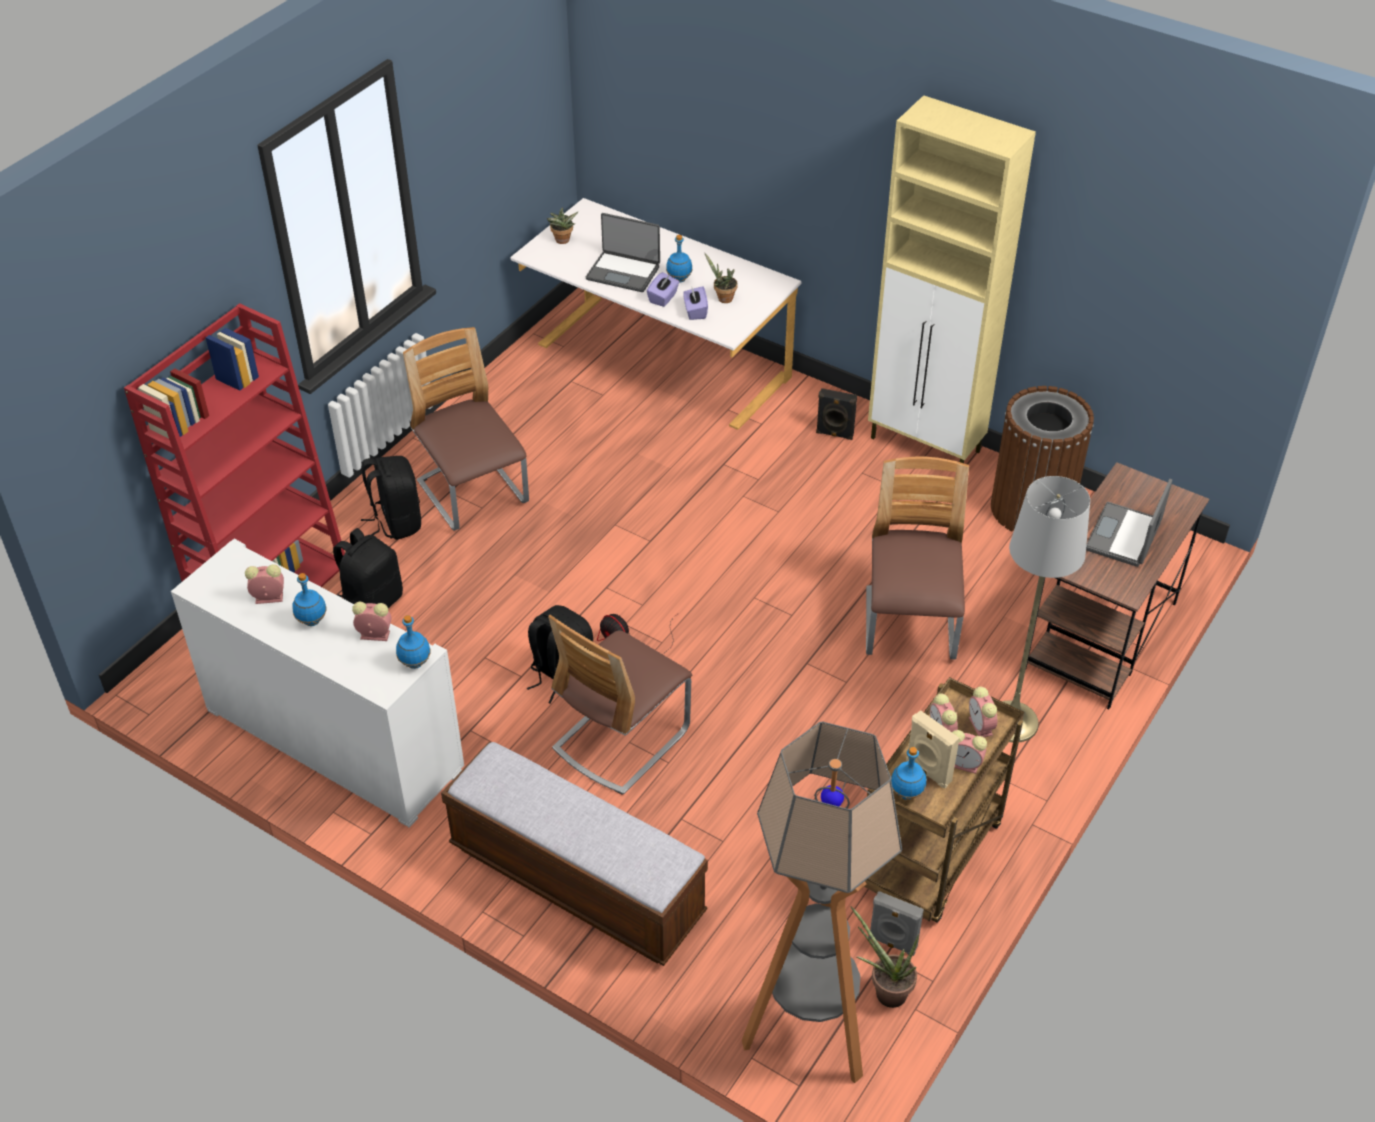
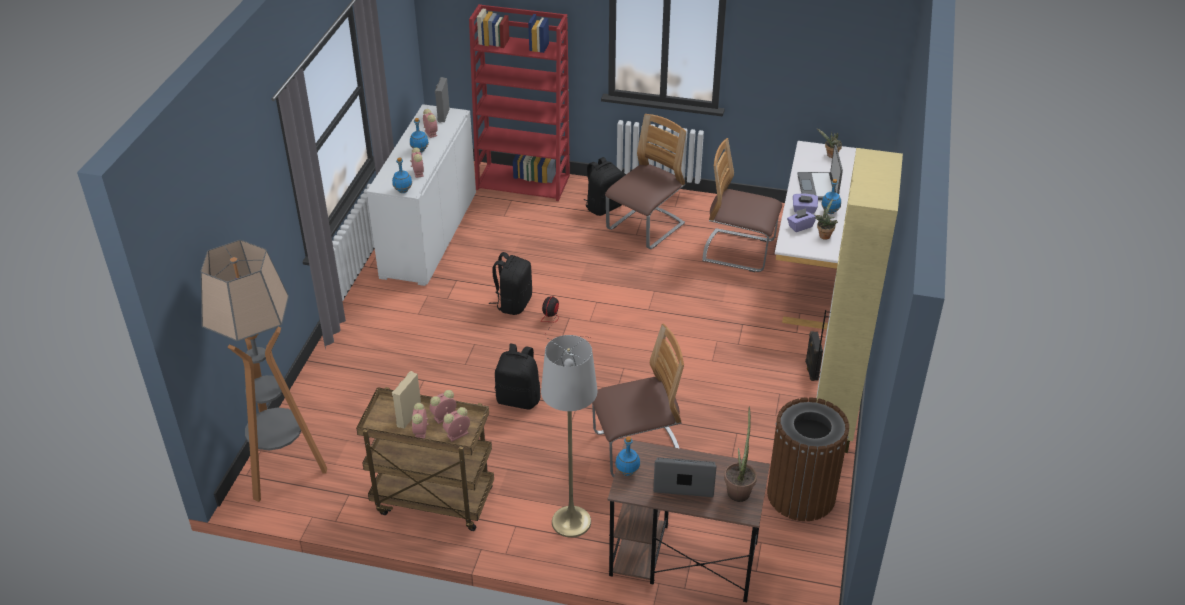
camera: 70 degrees right, 5 degrees down
(372, 603) = (535, 217): black backpack -> black backpack (519, 399)
(576, 881) = (363, 350): bench -> none
(621, 739) = (474, 340): chair -> chair (738, 251)
(884, 990) = (322, 499): potted plant -> potted plant (739, 489)
(892, 943) = (359, 496): grey speaker -> grey speaker (443, 115)
(906, 793) = (387, 410): blue bottle -> blue bottle (627, 472)

